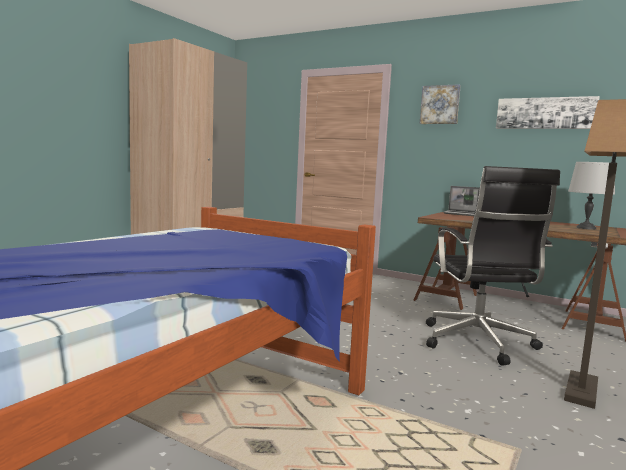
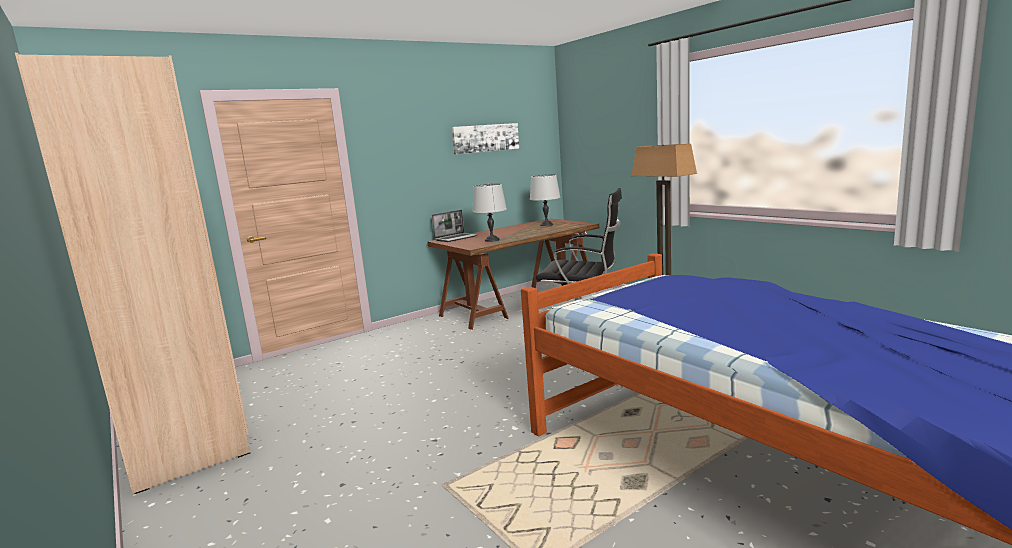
camera: 65 degrees left, 5 degrees up
(440, 105) = (401, 134): picture -> none
(470, 219) = (491, 240): none -> grey table lamp

